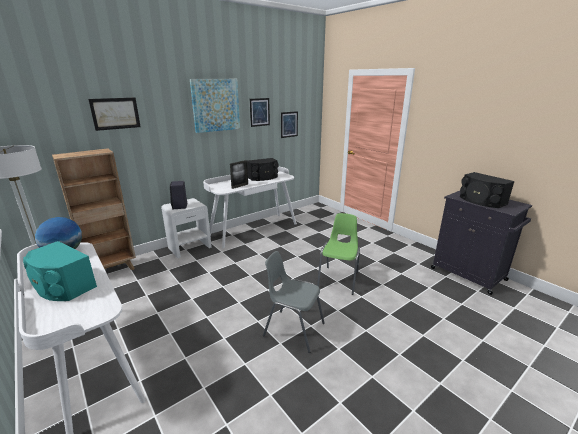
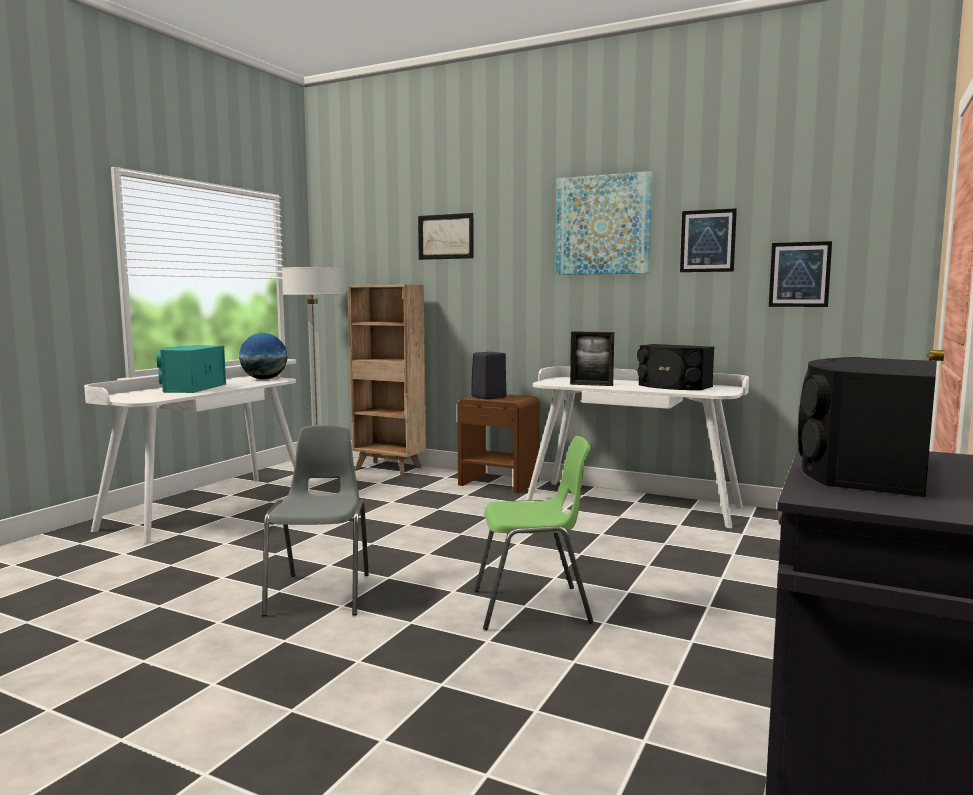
camera: 65 degrees right, 15 degrees down
(190, 247) = (499, 483): white nightstand -> brown nightstand

